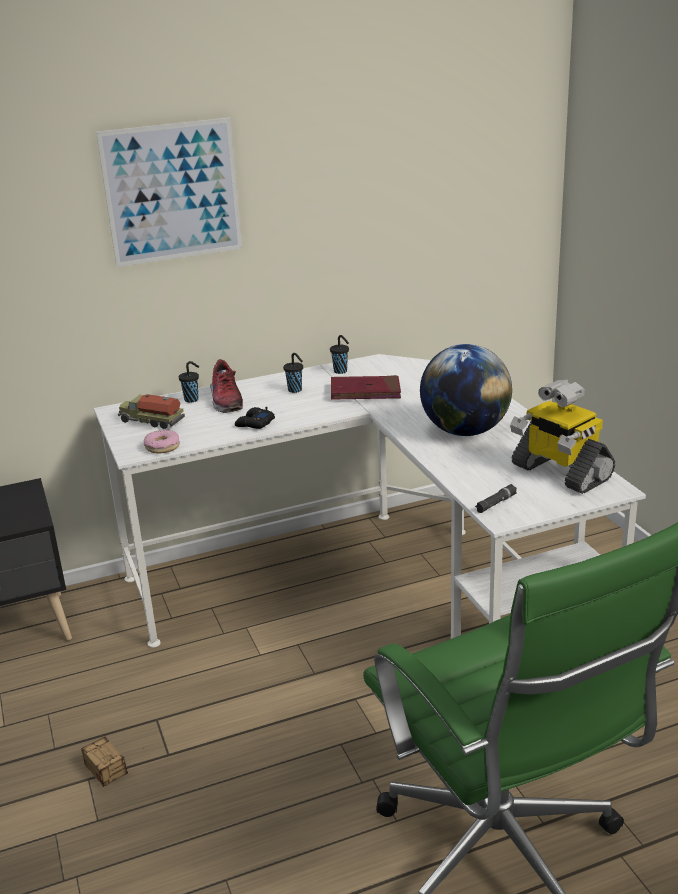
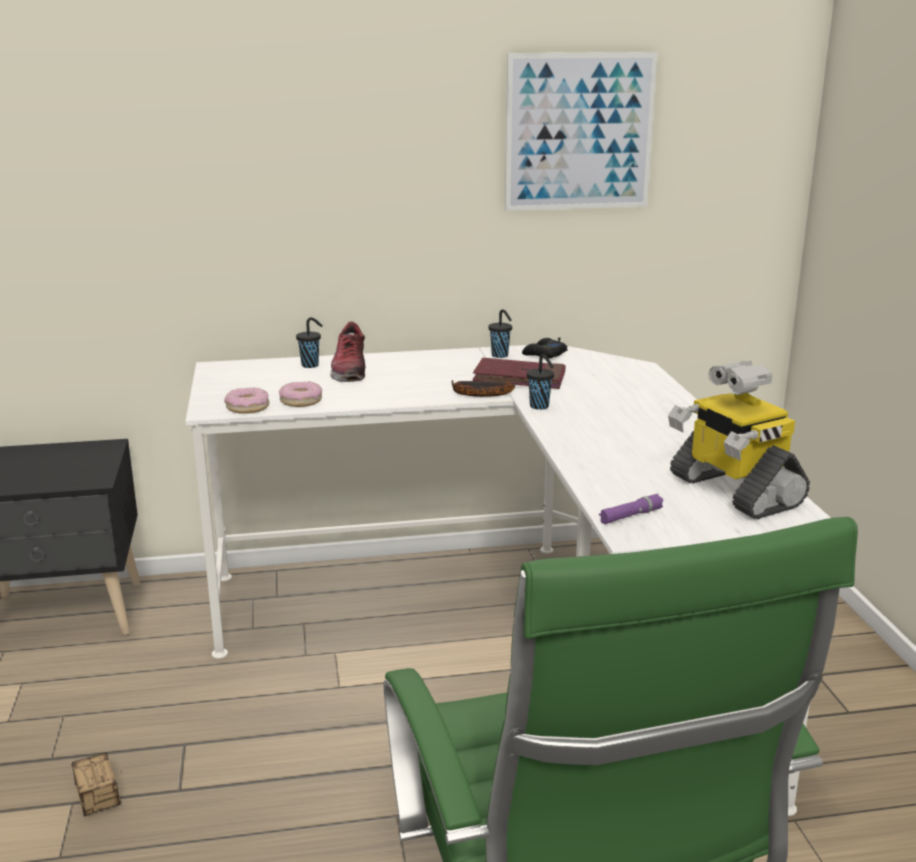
camera: 10 degrees right, 5 degrees down
(151, 421) = (251, 381): toy truck -> none
(172, 192) = (311, 112): picture -> picture (579, 132)
(202, 435) = (301, 401): none -> donut
(254, 423) = (369, 396): black game controller -> black game controller (544, 354)
(295, 390) = (436, 368): black cup -> black cup (540, 407)
(339, 411) = (477, 394): none -> banana
(465, 431) = (625, 432): globe -> none
(496, 503) = (630, 515): black flashlight -> purple flashlight

